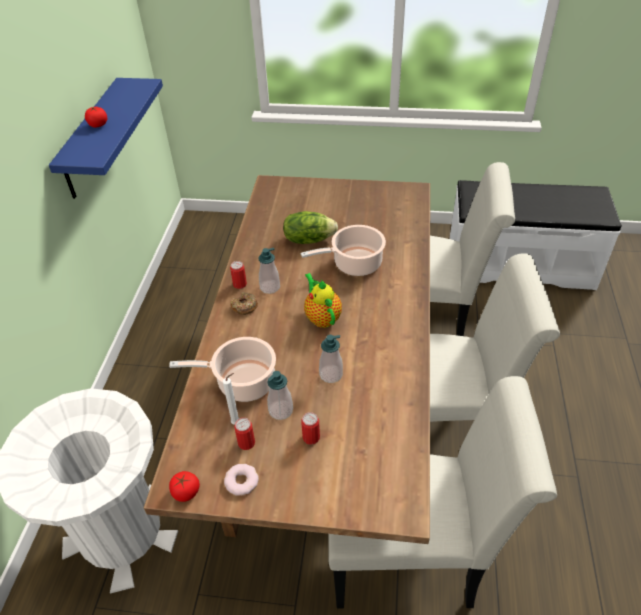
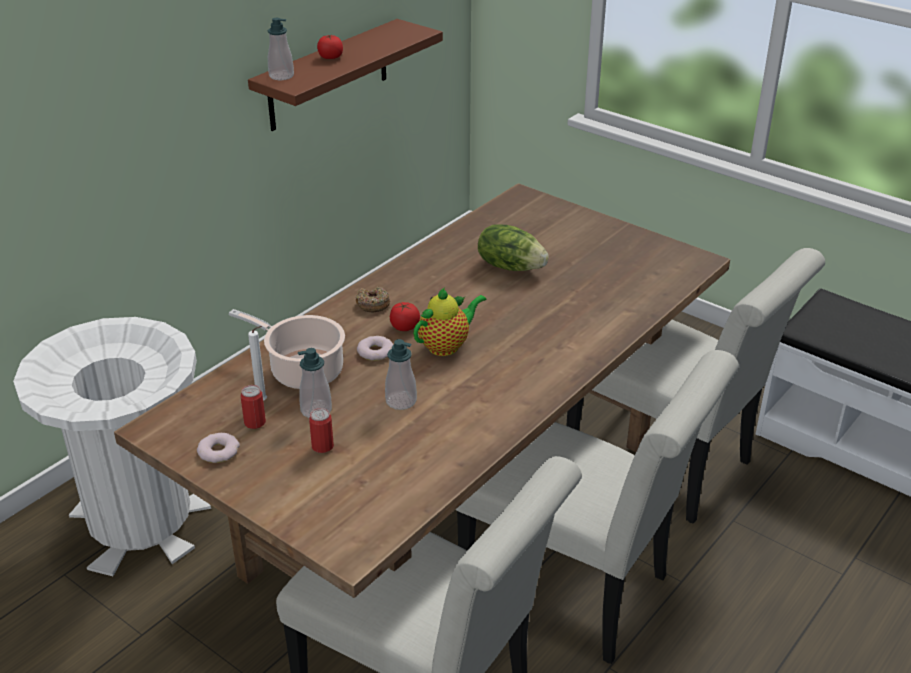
camera: 30 degrees right, 10 degrees down
(92, 139) = (328, 75): blue shelf -> brown shelf
(186, 492) = (161, 437): tomato -> tomato (404, 327)
(240, 284) = (388, 282): can -> none
(270, 287) = (418, 296): soap dispenser -> soap dispenser (281, 76)
(279, 343) = (375, 352): none -> donut
(322, 317) = (446, 346): teapot -> teapot turned 45 degrees clockwise
(354, 264) = (538, 309): cooking pot -> none

